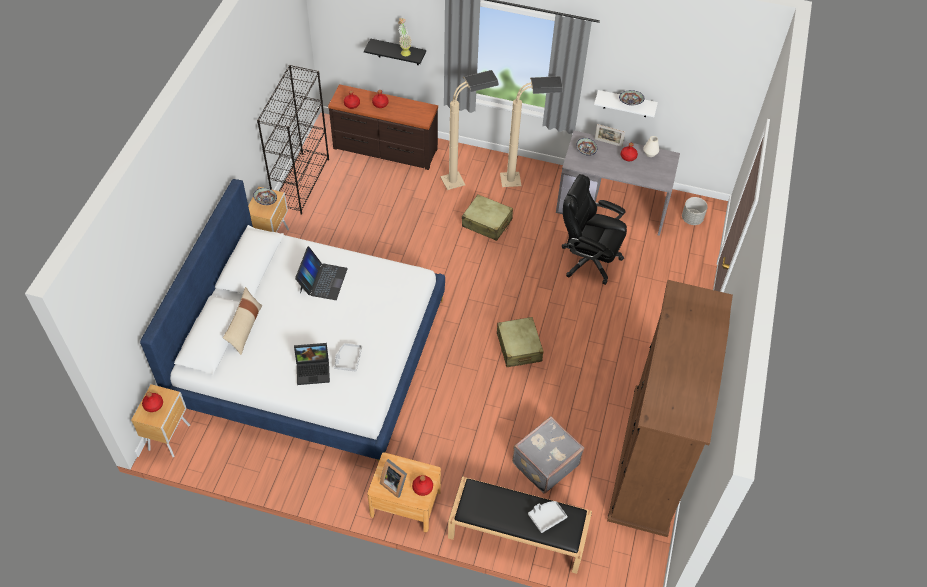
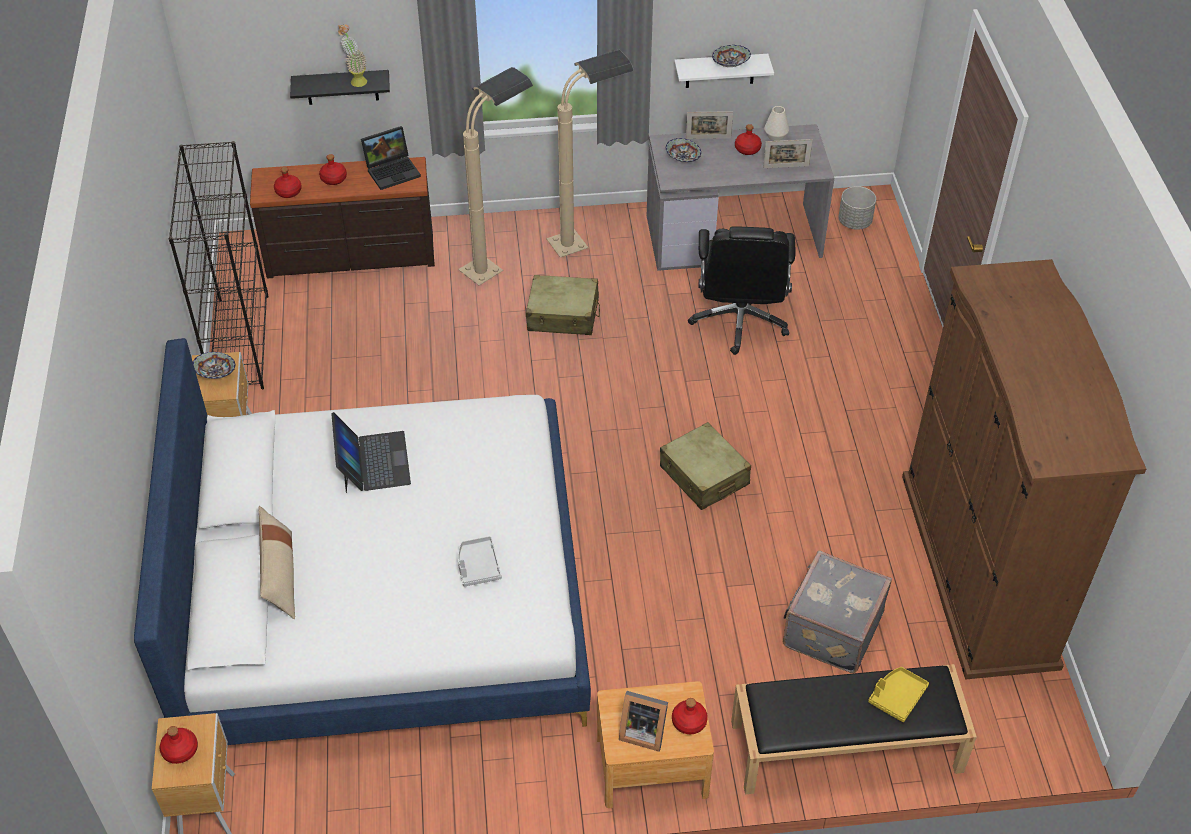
camera: 20 degrees left, 5 degrees down
(314, 370) = (429, 600): laptop -> laptop (393, 170)
(546, 517) = (897, 697): grey tray -> yellow tray
(588, 259) = (739, 321): black office chair -> black office chair turned 90 degrees counterclockwise
(645, 175) = (786, 167): none -> picture frame

